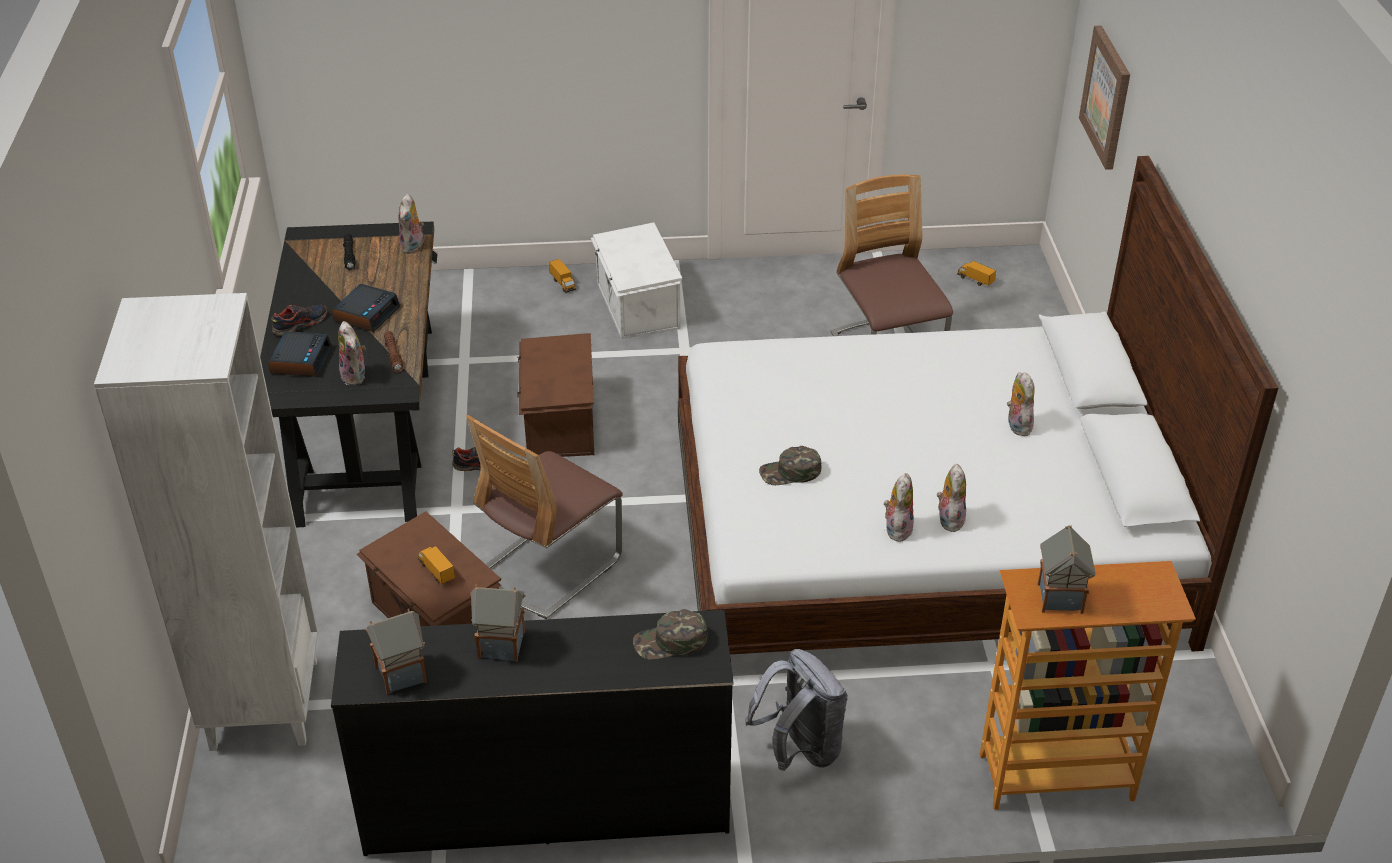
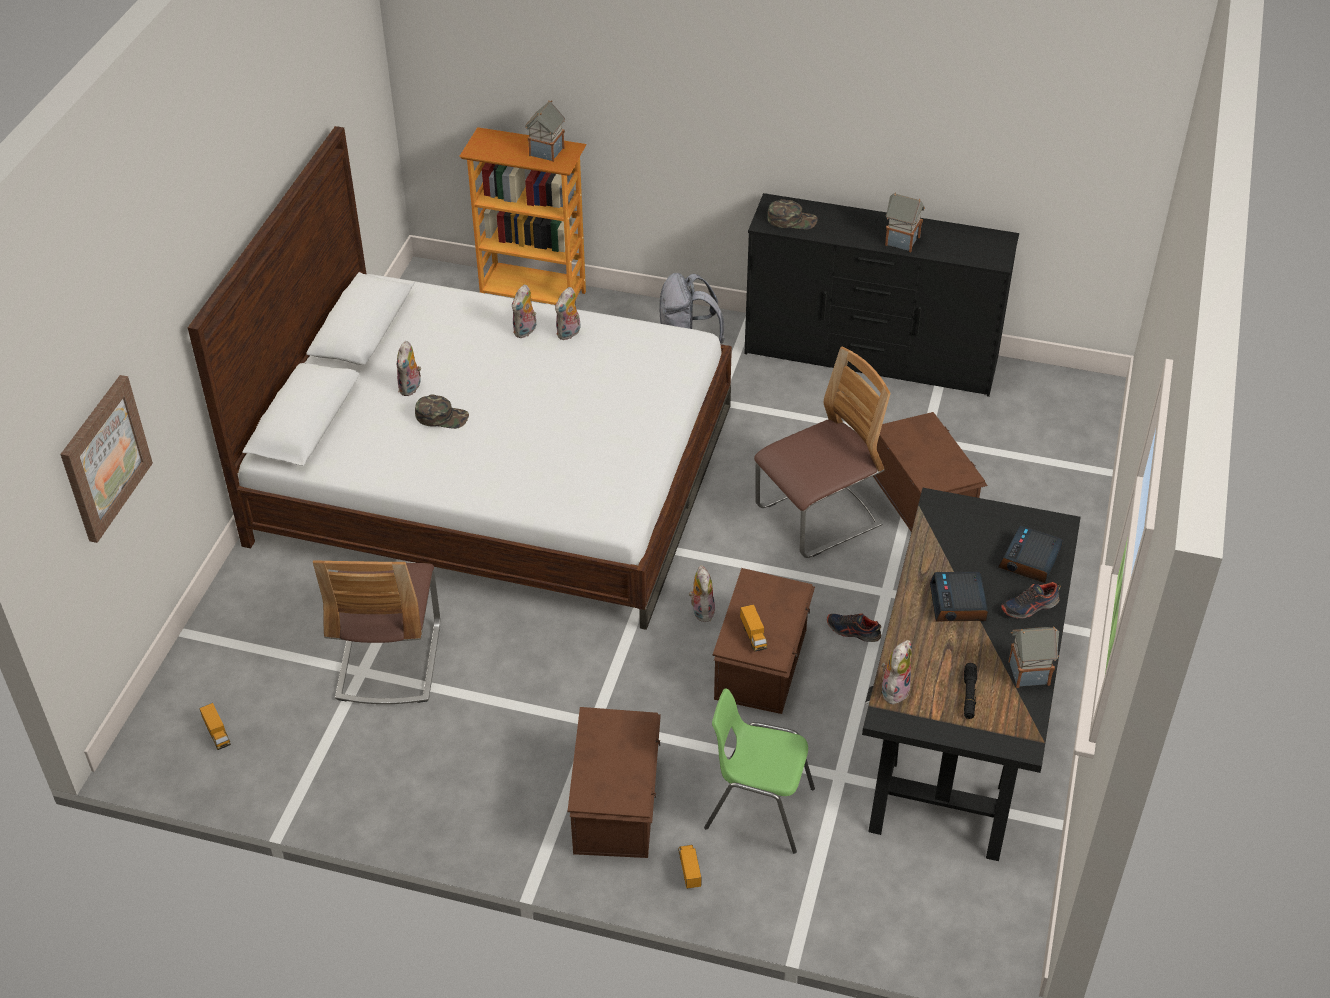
camera: 160 degrees left, 5 degrees up
(263, 703) = (1066, 467): white bookcase -> none
(356, 376) = (977, 528): plush toy -> plush toy (701, 610)
(367, 314) = (958, 603): alarm clock -> alarm clock turned 45 degrees counterclockwise
(393, 355) = (938, 543): brown flashlight -> none
(402, 673) = (971, 239): toy house -> toy house (1027, 673)
(436, 571) = (923, 444): toy truck -> toy truck (753, 635)
(524, 327) = (758, 808): none -> green chair
(636, 306) = (617, 804): white storage box -> brown storage box
(790, 472) = (621, 393): green cap -> green cap (442, 417)

